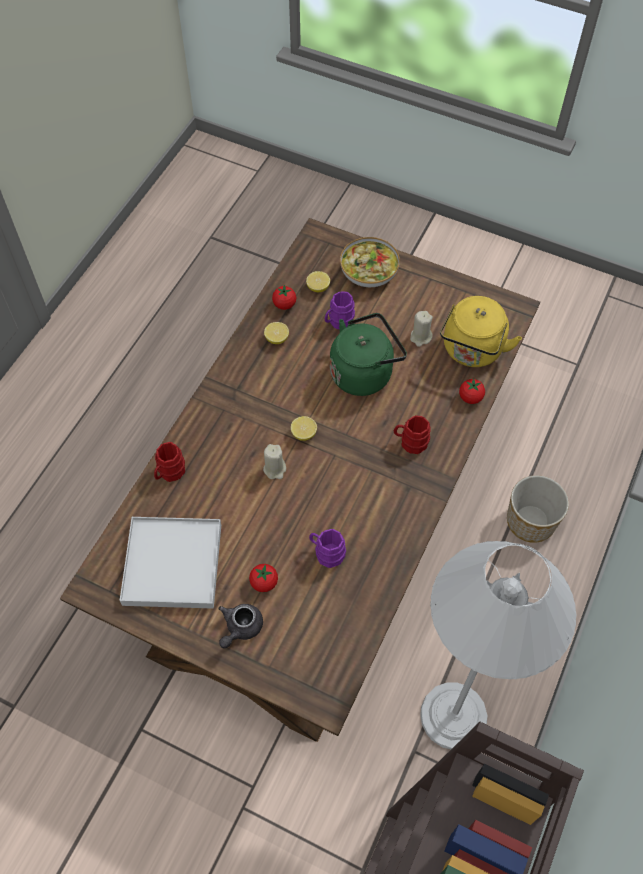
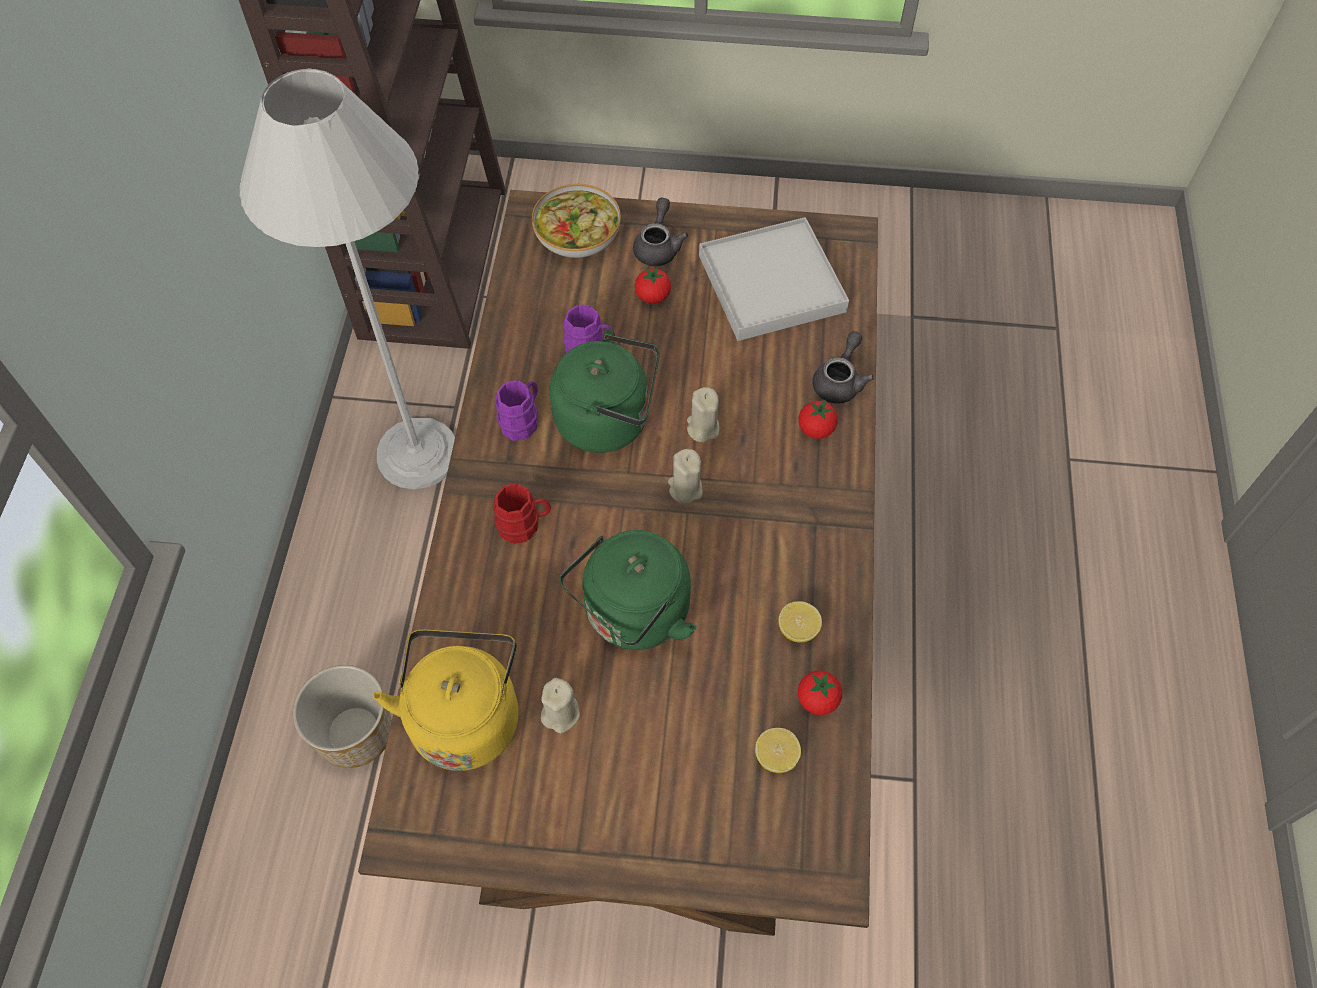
camera: 160 degrees right, 0 degrees up
(169, 472) = (840, 381): red mug -> grey teapot
(303, 433) = (685, 489): lemon -> beige candle
(333, 494) = (608, 420): none -> green kettle
(338, 321) = (711, 697): purple mug -> purple mug (522, 420)
(369, 272) = (698, 826): bowl -> bowl (577, 235)
(470, 397) = (449, 627): tomato -> tomato (816, 429)

